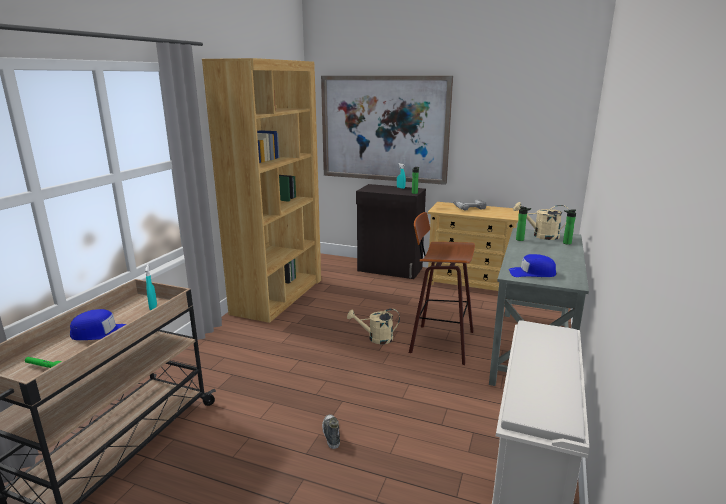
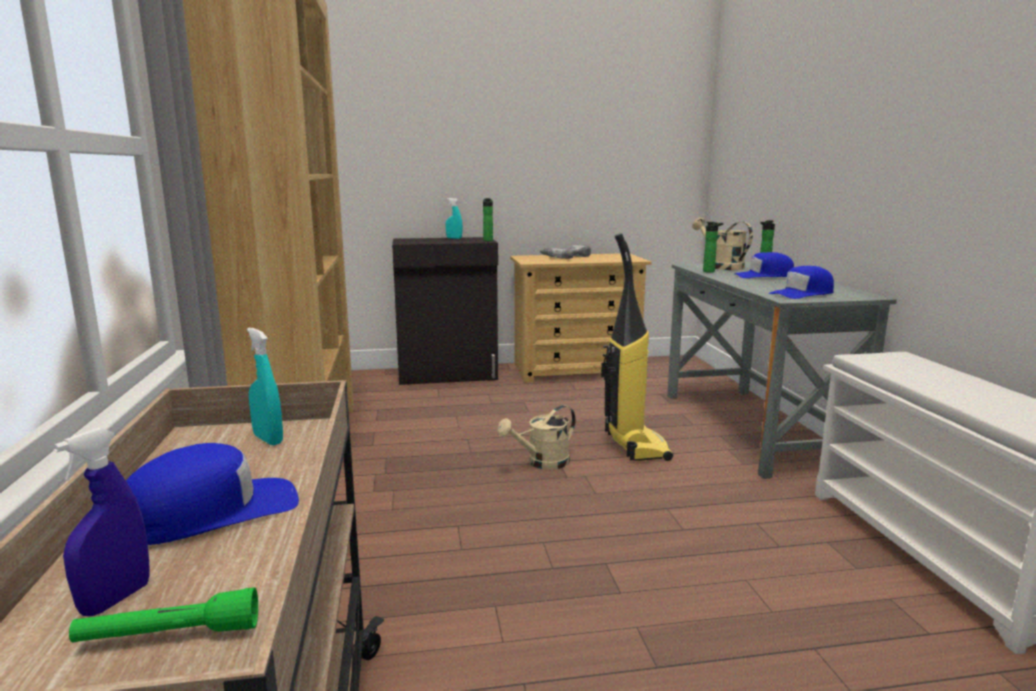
camera: 30 degrees left, 5 degrees down
(49, 354) = (116, 599): none -> blue spray bottle
(331, 434) = (655, 619): shoe -> none
(384, 128) = (415, 145): picture -> none
(439, 342) = (634, 446): stool -> vacuum cleaner
(541, 235) = (721, 266): beige watering can -> beige watering can turned 75 degrees clockwise
(548, 251) = (764, 276): none -> blue cap

